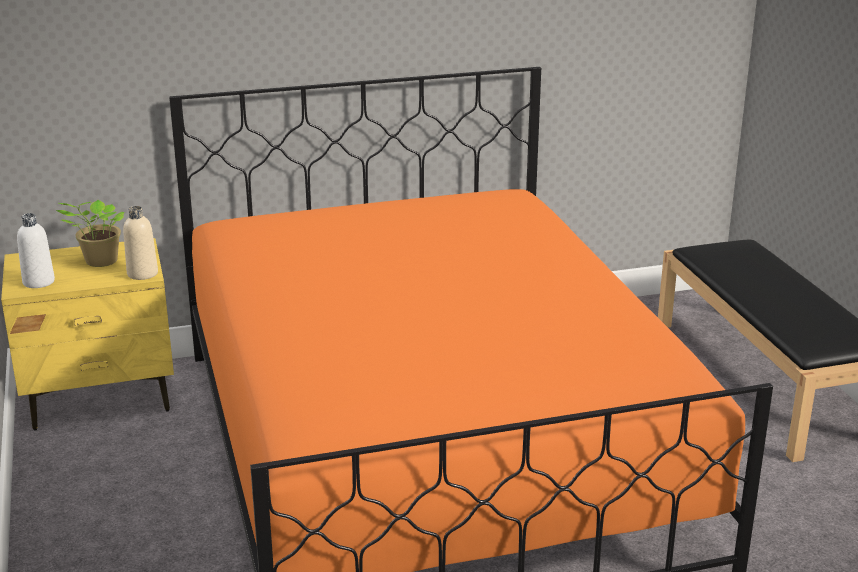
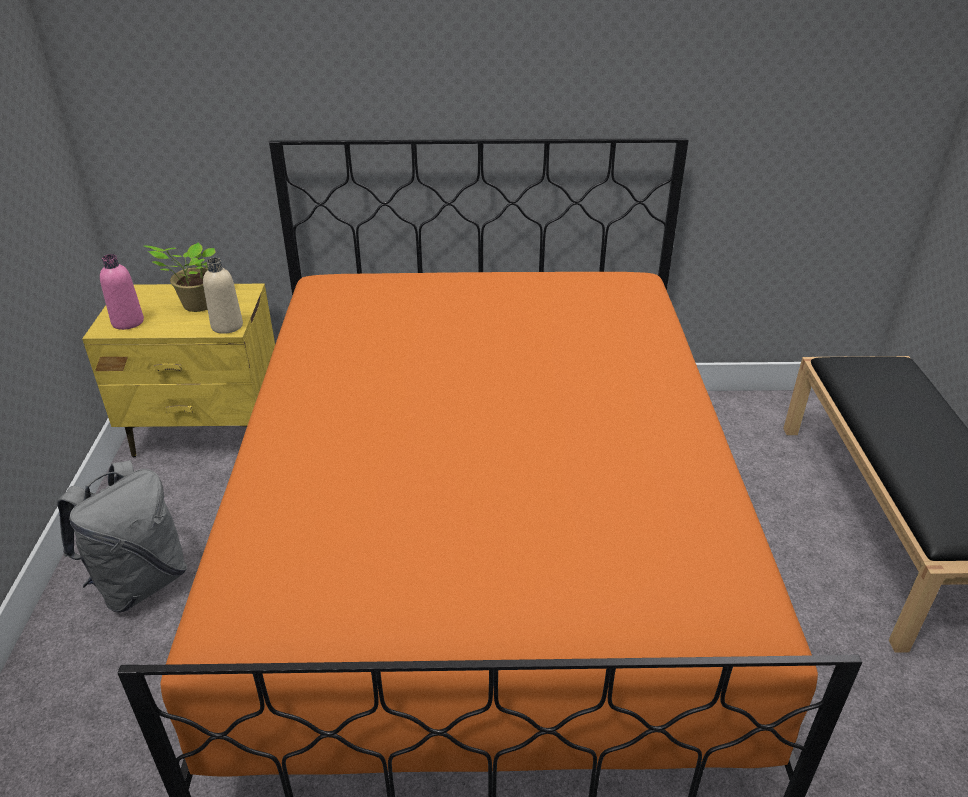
camera: 15 degrees right, 10 degrees up
(38, 282) = (128, 322): white bottle -> pink bottle
(105, 522) = (140, 582): none -> grey backpack

